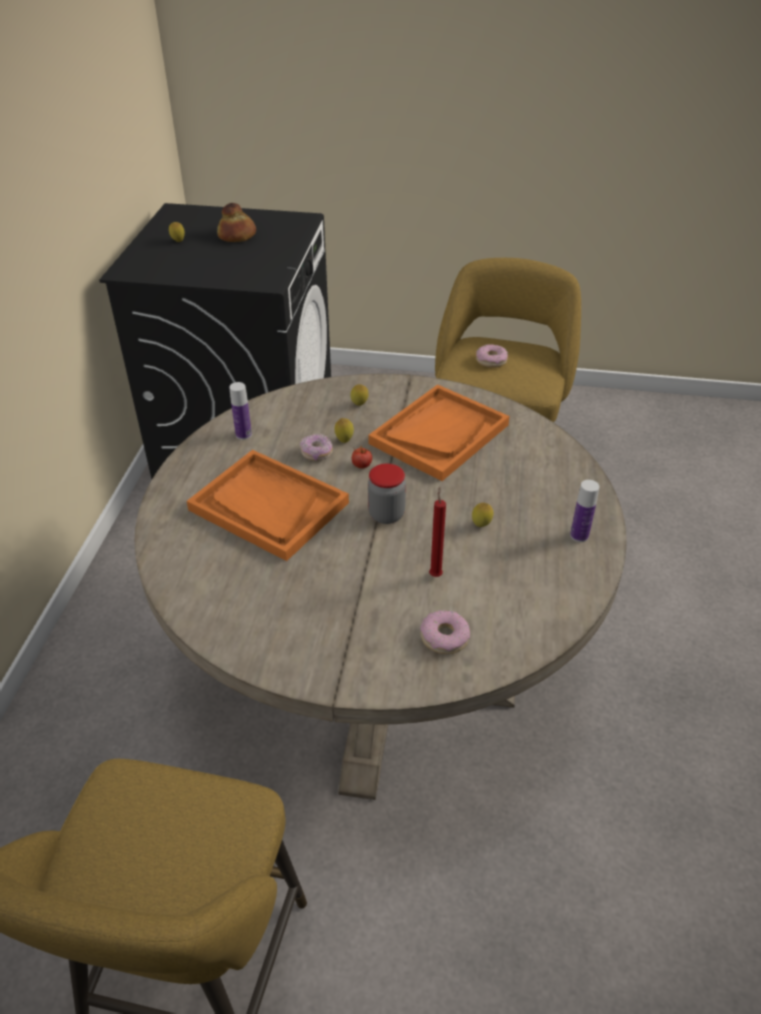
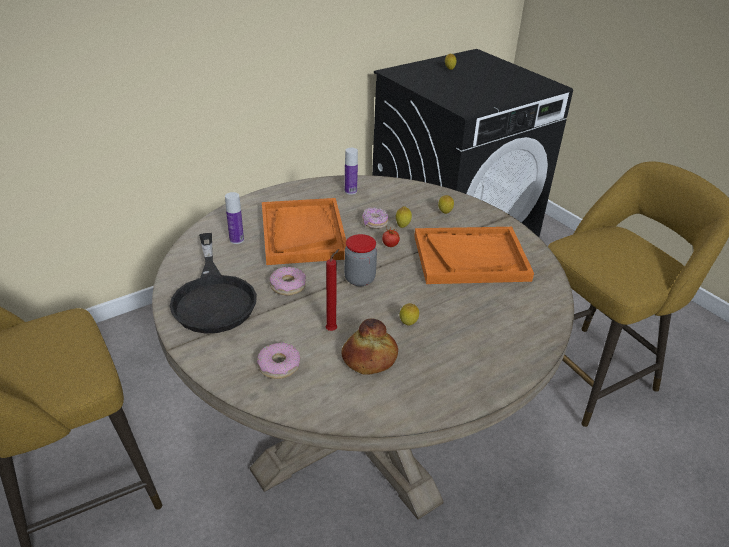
camera: 45 degrees right, 5 degrees down
(237, 235) = (491, 79): bread -> bread (370, 358)
(290, 626) = (213, 296): none -> black frying pan
(491, 360) = (613, 248): donut -> donut (288, 286)
(579, 535) = (468, 378): bottle -> bottle (236, 240)

